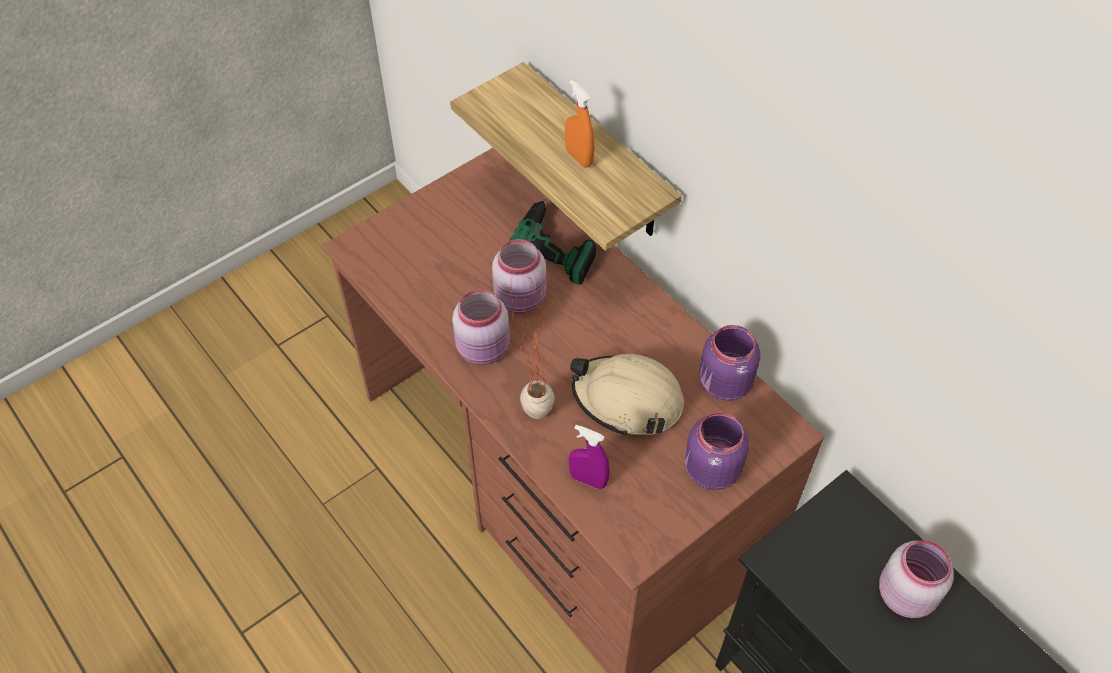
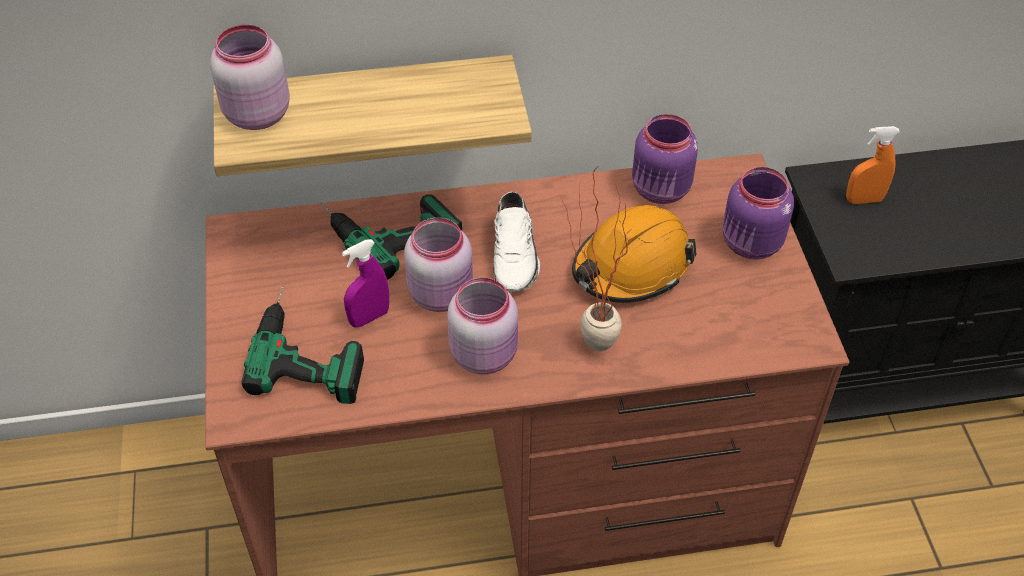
camera: 60 degrees left, 5 degrees down
(428, 253) = (310, 348): none -> power drill
(579, 158) = (398, 102): orange spray bottle -> orange spray bottle (864, 200)
(587, 324) = (516, 255): none -> white shoe
(588, 480) = (707, 340): purple spray bottle -> purple spray bottle (369, 317)
(627, 400) = (631, 267): beige hard hat -> orange hard hat
(905, 592) = (926, 191): pink jar -> pink jar (255, 114)

